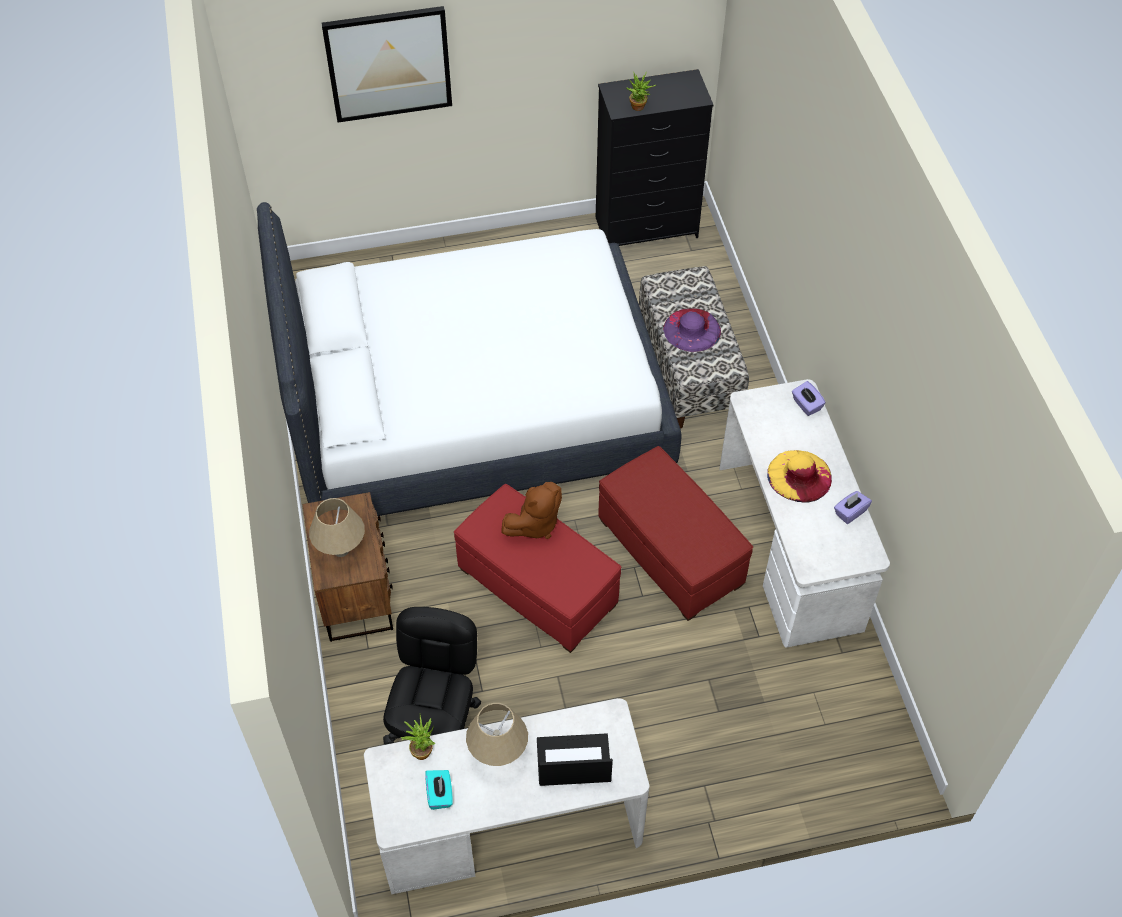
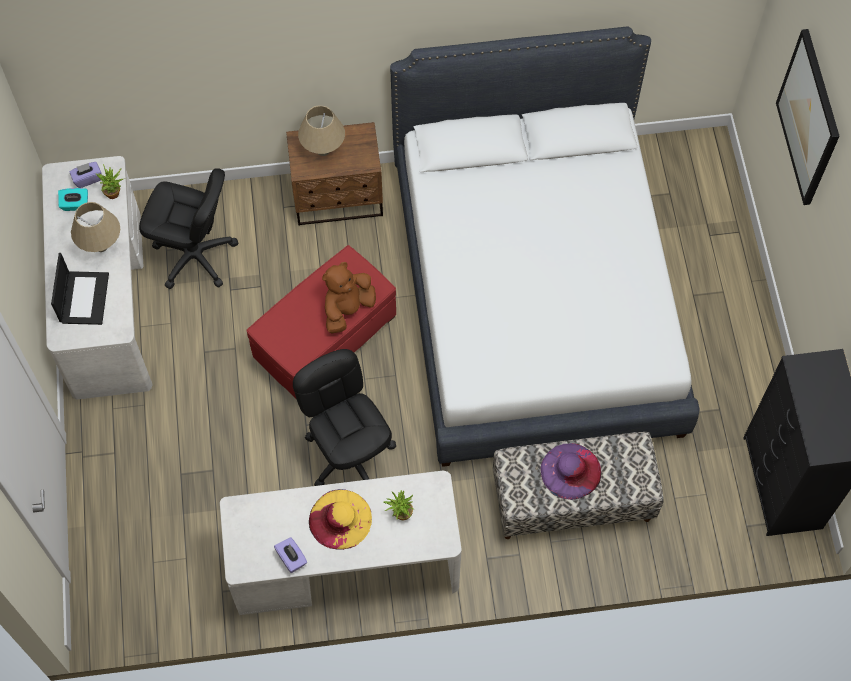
camera: 95 degrees right, 10 degrees up
(535, 524) = (347, 309): brown plush toy -> brown plush toy turned 75 degrees clockwise
(639, 108) = (801, 386): potted plant -> potted plant (400, 515)
(670, 553) = (349, 454): red ottoman -> black office chair
(806, 405) = (426, 541): purple tissue box -> purple tissue box (87, 179)

